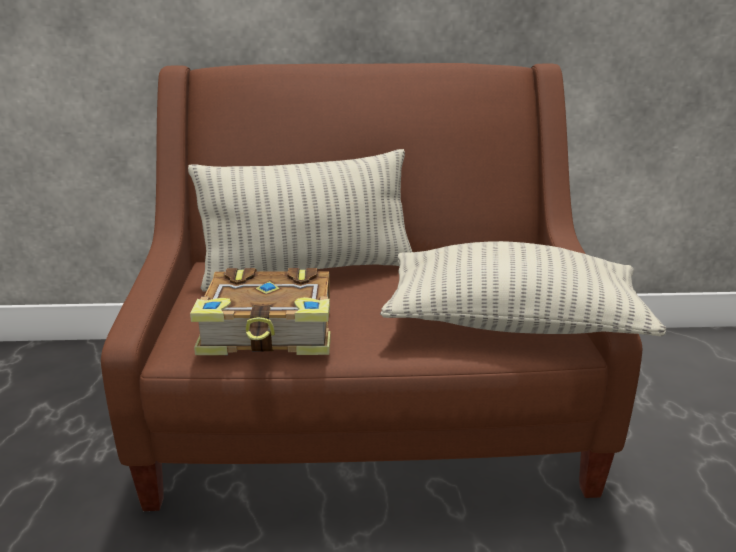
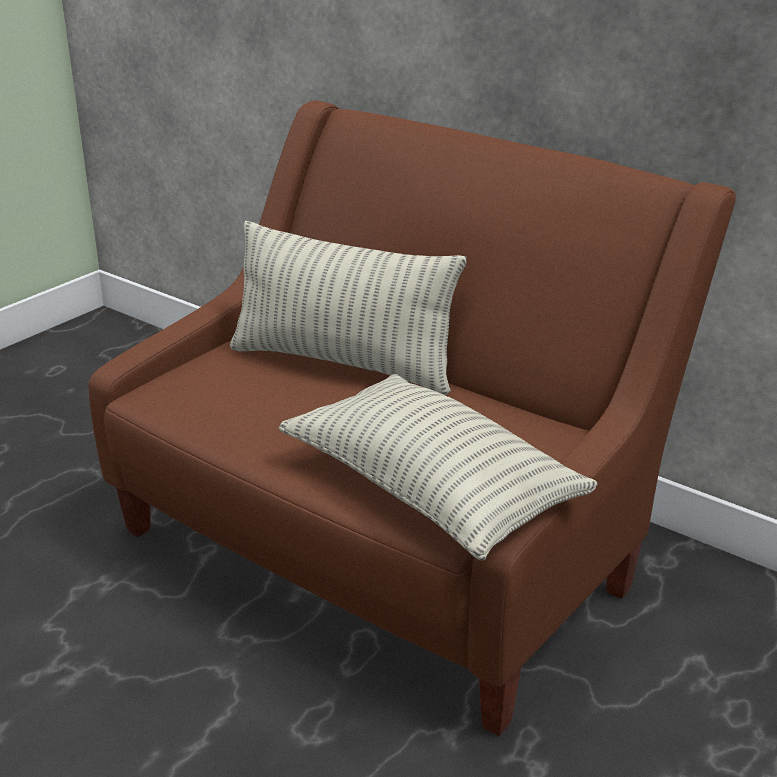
camera: 40 degrees right, 5 degrees up
(270, 332) = (222, 409): book -> none

